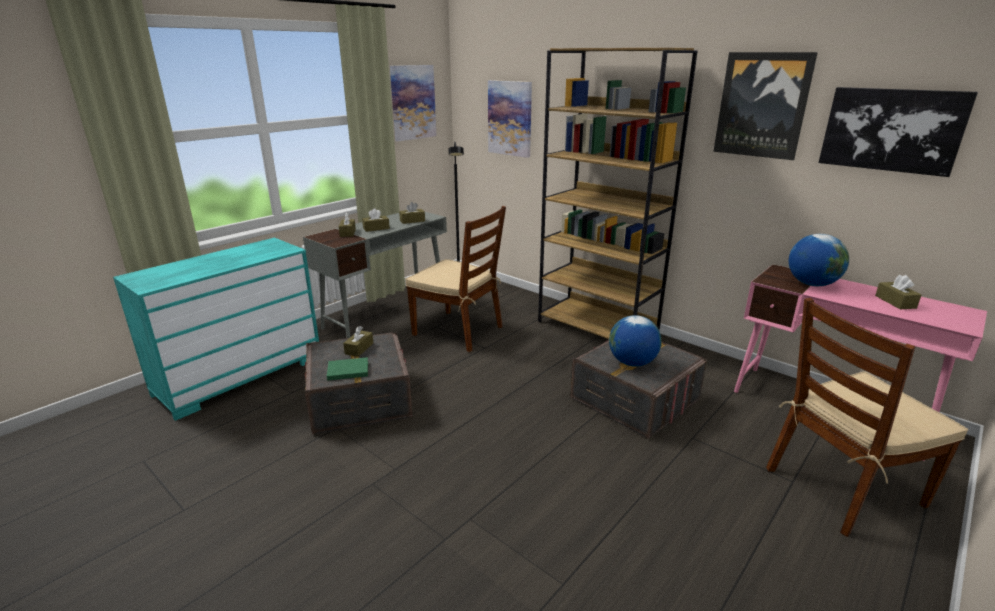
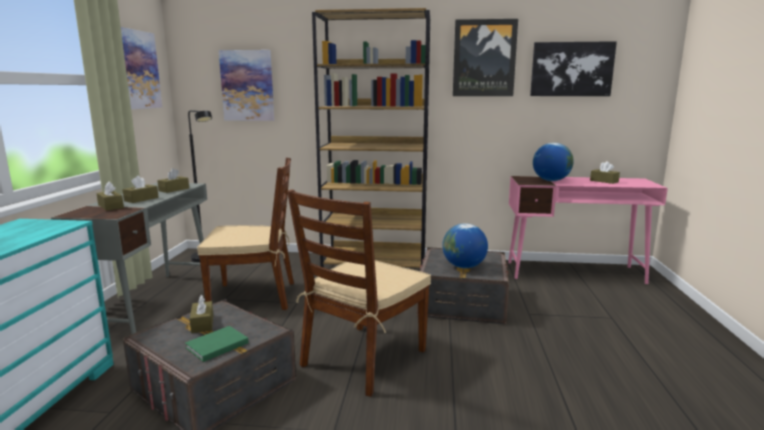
camera: 35 degrees left, 10 degrees down
(842, 487) = (636, 311): brown chair -> brown chair (363, 358)

